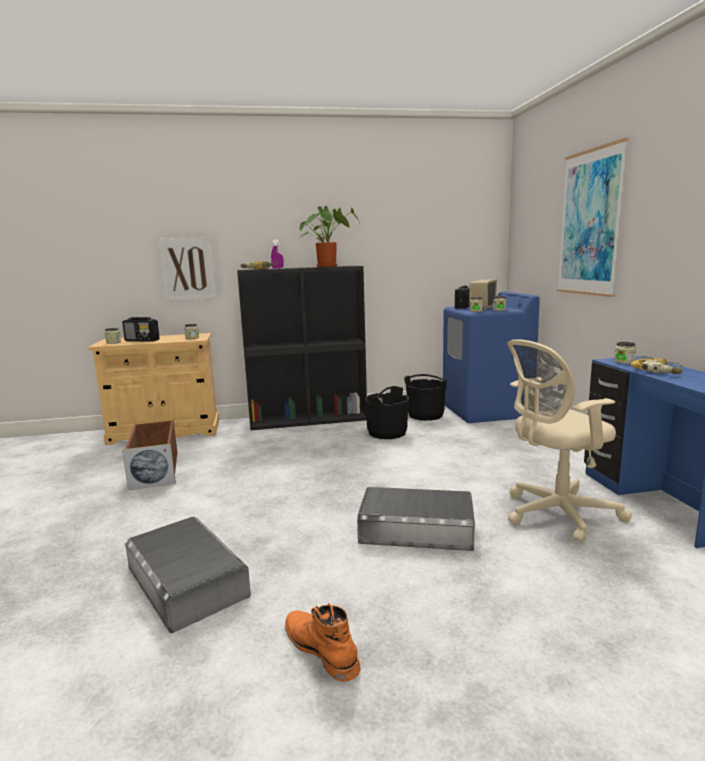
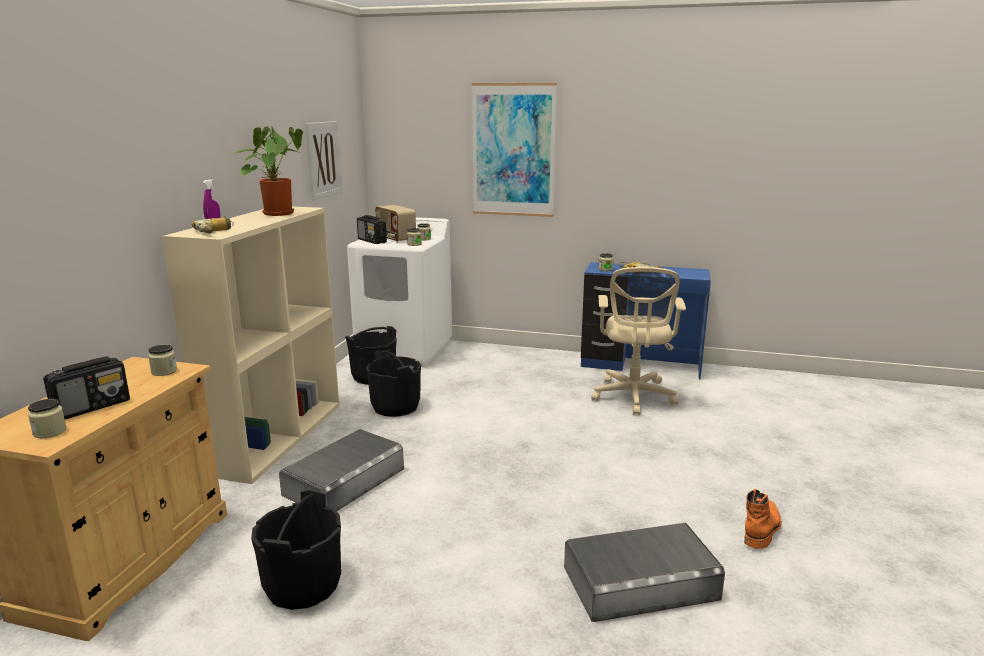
camera: 65 degrees left, 5 degrees up
(155, 469) = (302, 585): brown storage box -> black bucket
(188, 269) = (84, 249): picture -> picture (323, 159)
(309, 419) = (276, 436): black bookcase -> beige bookcase
(320, 649) = (761, 529): orange boot -> orange boot turned 135 degrees clockwise
(416, 529) = (618, 450): grey storage box -> grey storage box (344, 481)
(486, 411) = (405, 351): blue washing machine -> white washing machine

